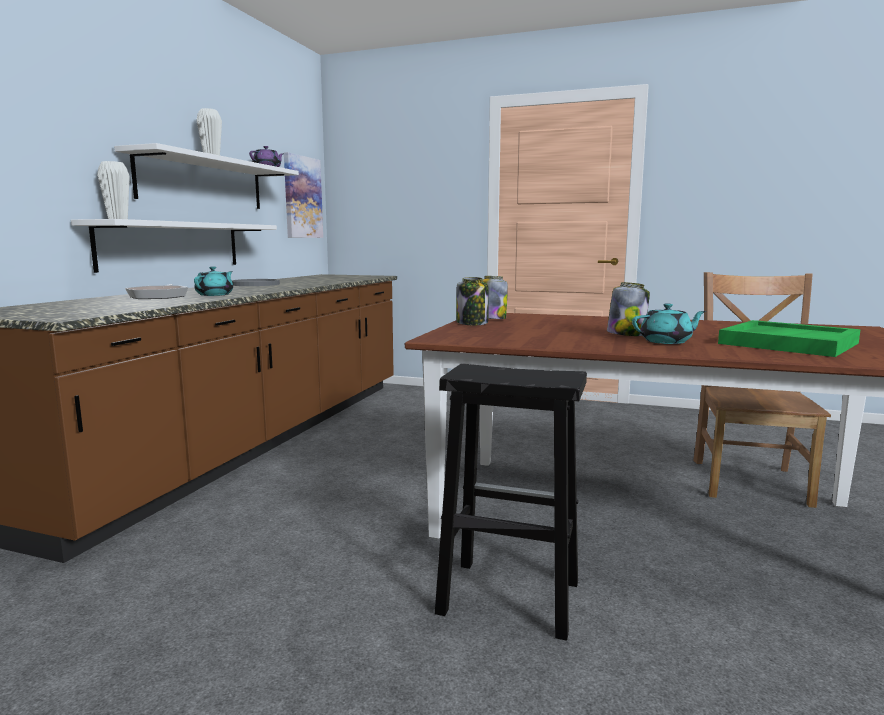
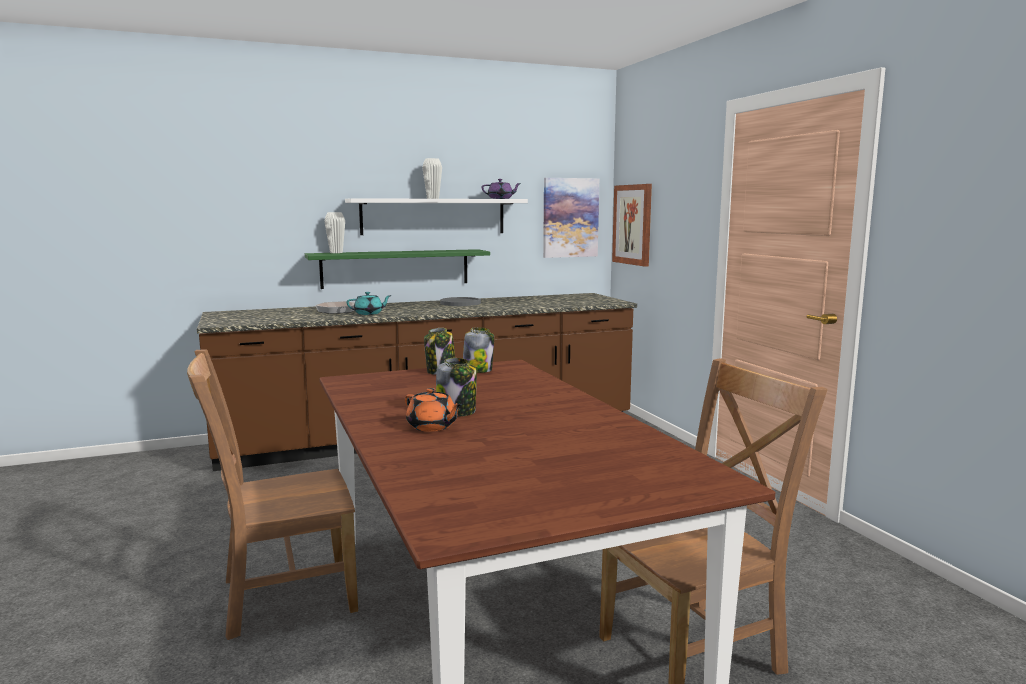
camera: 50 degrees right, 0 degrees up
(172, 245) = (395, 268): white shelf -> green shelf
(363, 205) = (632, 224): none -> picture
(506, 597) = (282, 596): black stool -> brown chair
(667, 342) = (432, 427): turquoise teapot -> orange teapot
(787, 343) = (501, 462): green tray -> none

